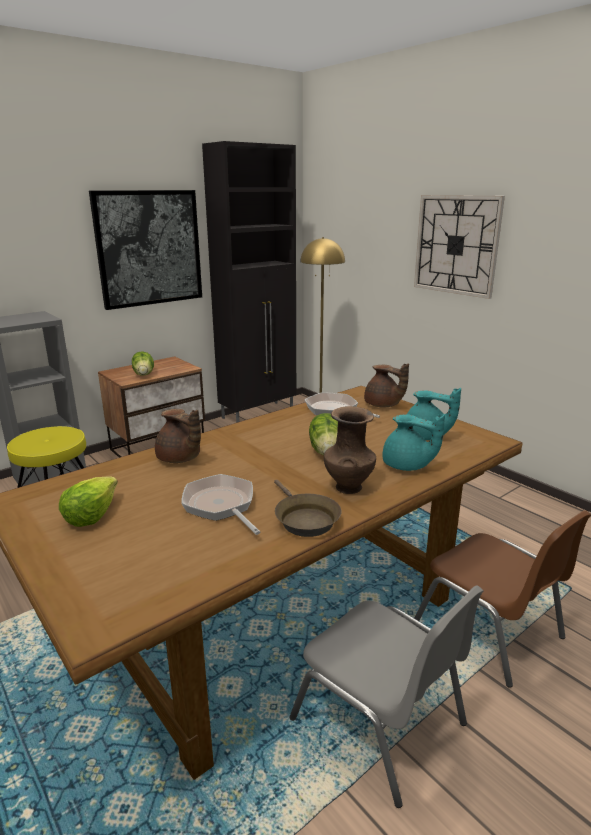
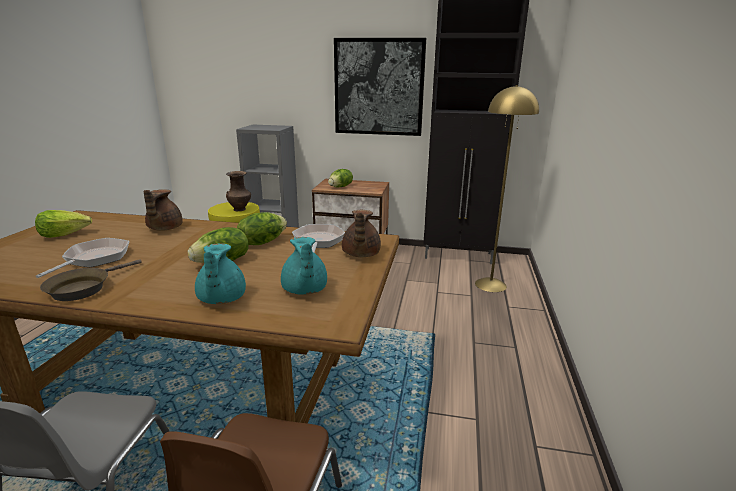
camera: 50 degrees right, 0 degrees up
(301, 427) = (262, 242): none -> lettuce
(348, 487) = (155, 287): brown vase -> brown vase (240, 209)
(456, 245) = (621, 98): wall clock -> none

